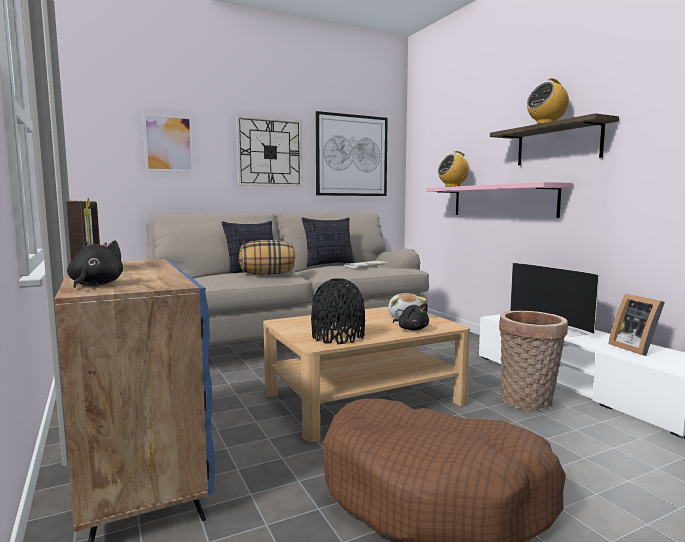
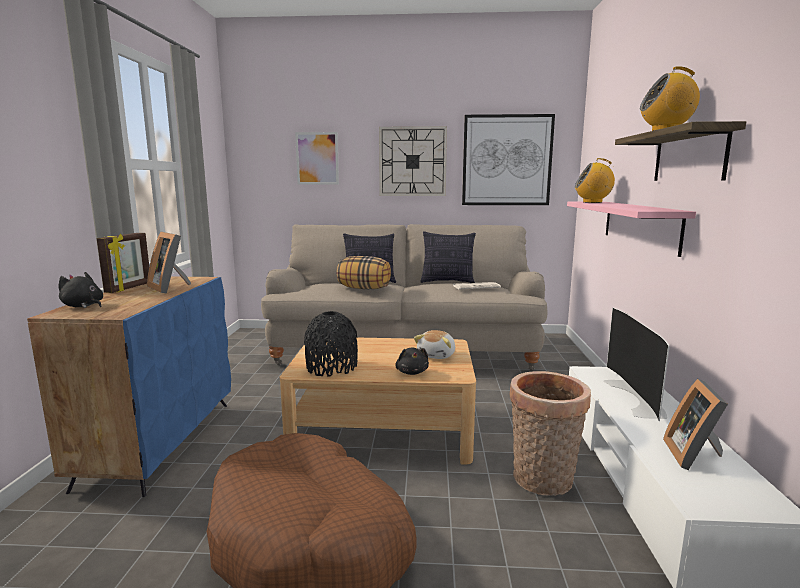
camera: 30 degrees right, 5 degrees up
(95, 285) = (83, 306): black plush toy -> black plush toy turned 90 degrees counterclockwise
(147, 267) = (171, 288): none -> picture frame

